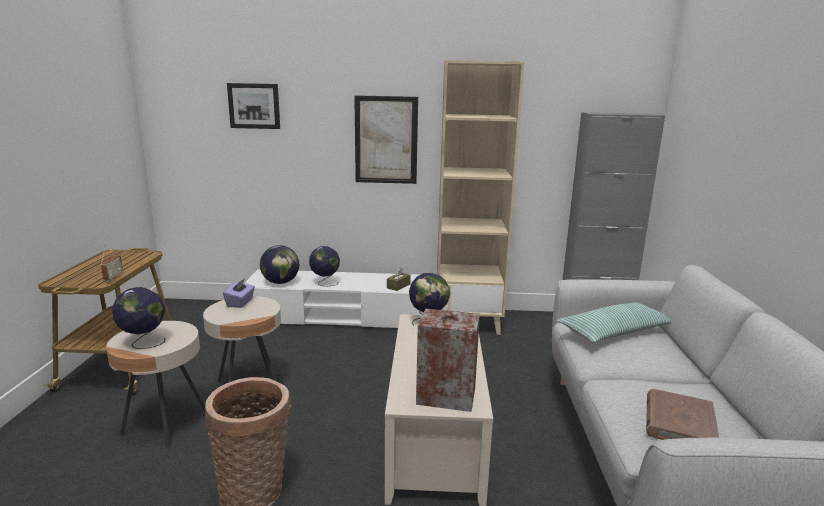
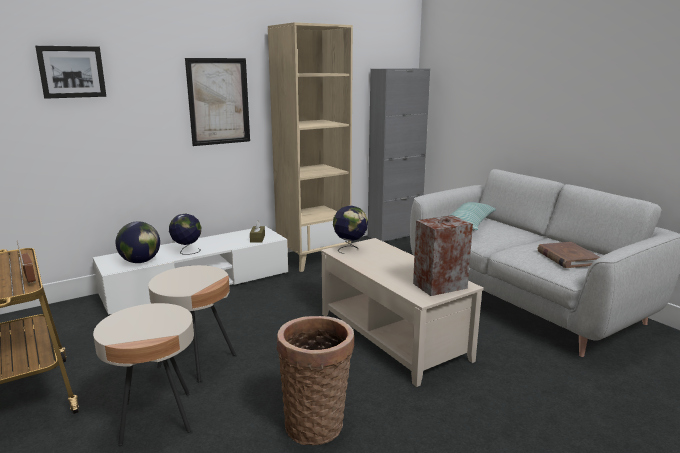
camera: 35 degrees left, 0 degrees up
(143, 343) = (143, 330): globe -> none
(240, 302) = (176, 275): purple tissue box -> none

